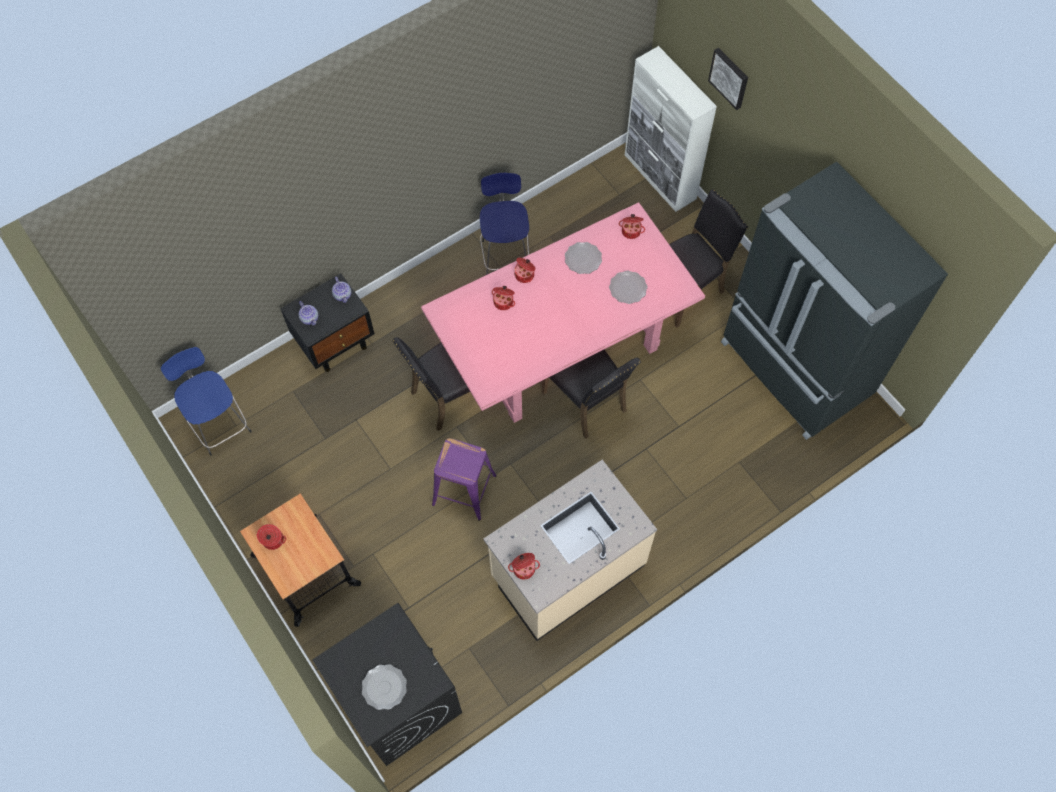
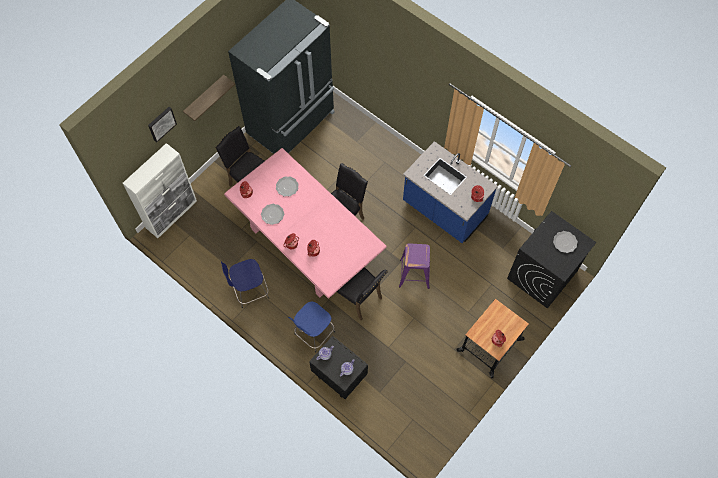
camera: 105 degrees left, 0 degrees up
(219, 424) = (415, 430): blue stool -> blue stool (313, 334)
(567, 570) = (444, 210): beige counter -> blue counter
(783, 157) = (204, 98): none -> shelf

